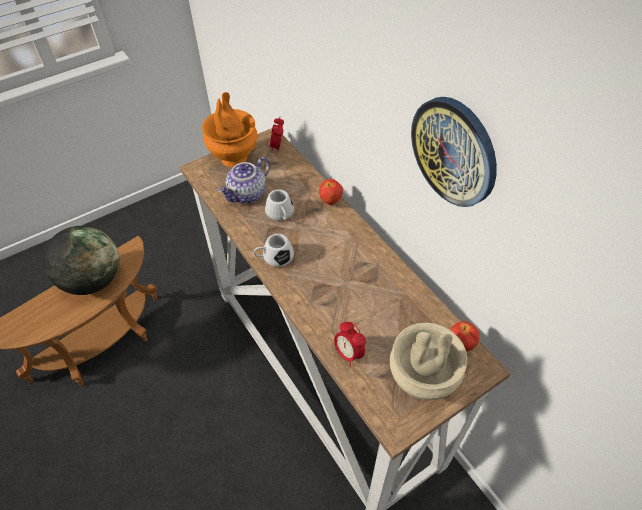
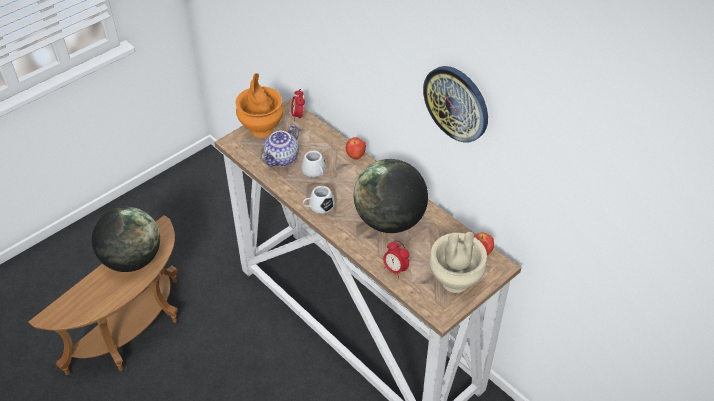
camera: 10 degrees left, 5 degrees down
(354, 286) = (389, 221): none -> globe

